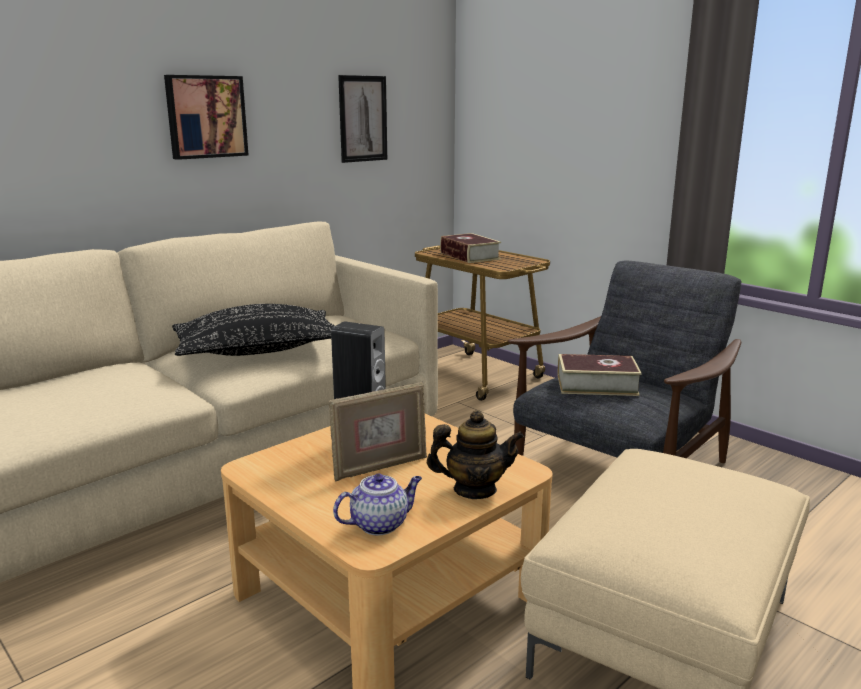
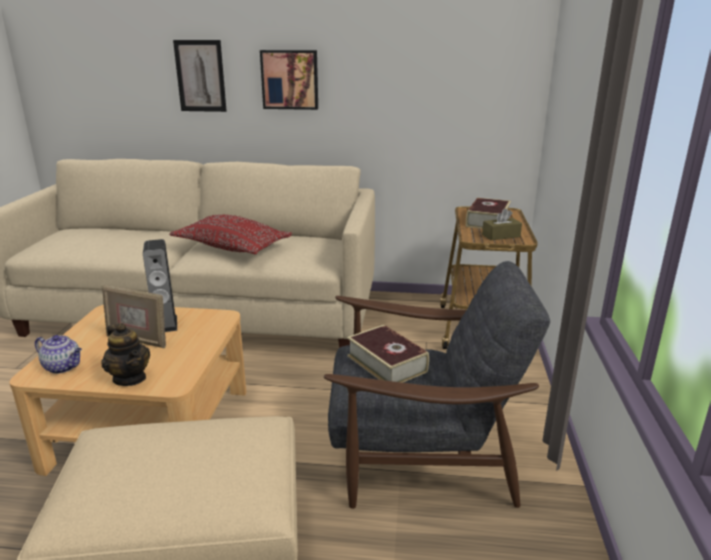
camera: 50 degrees right, 5 degrees up
(258, 351) = (232, 248): black pillow -> red pillow
(363, 119) = (432, 85): picture -> picture (200, 76)
(511, 262) = (501, 236): none -> brown tissue box

